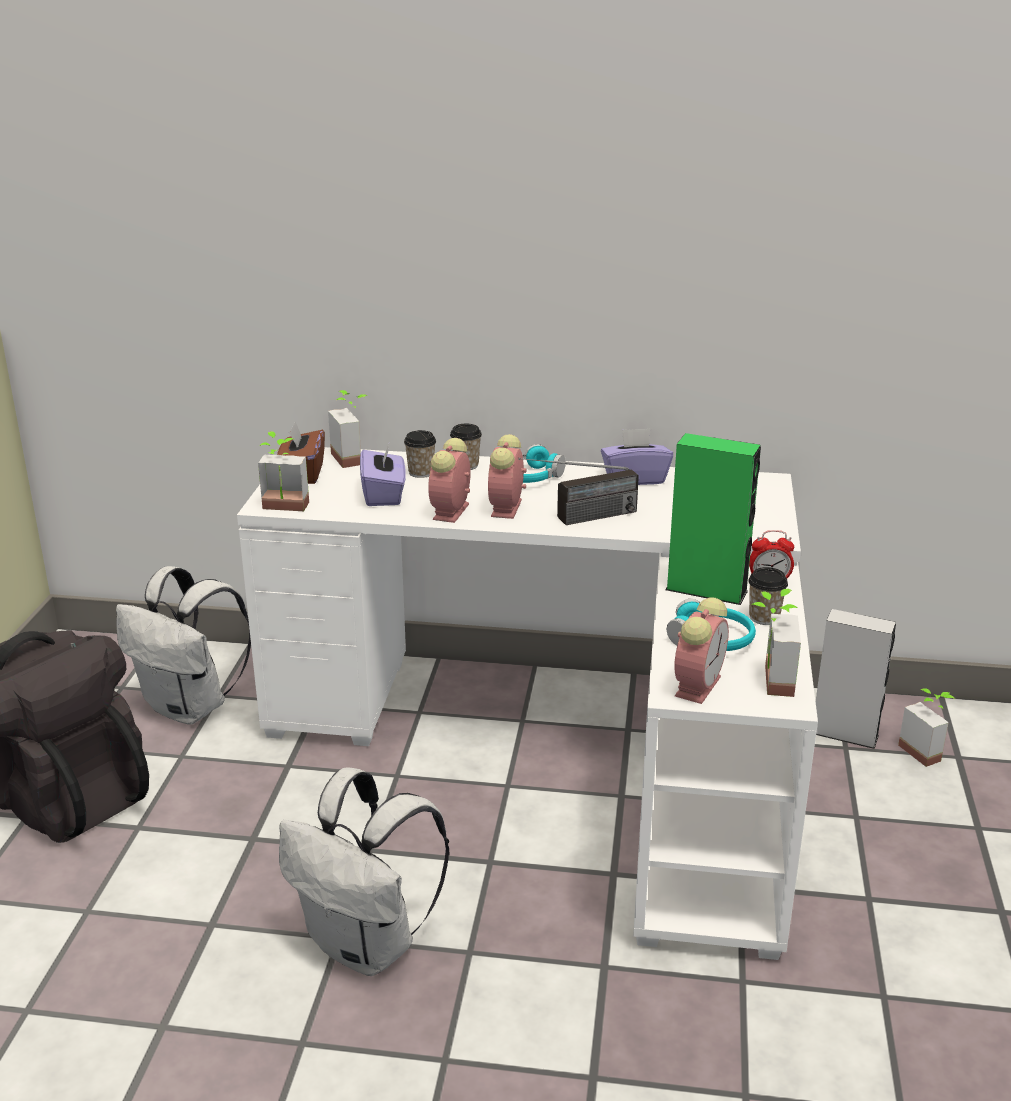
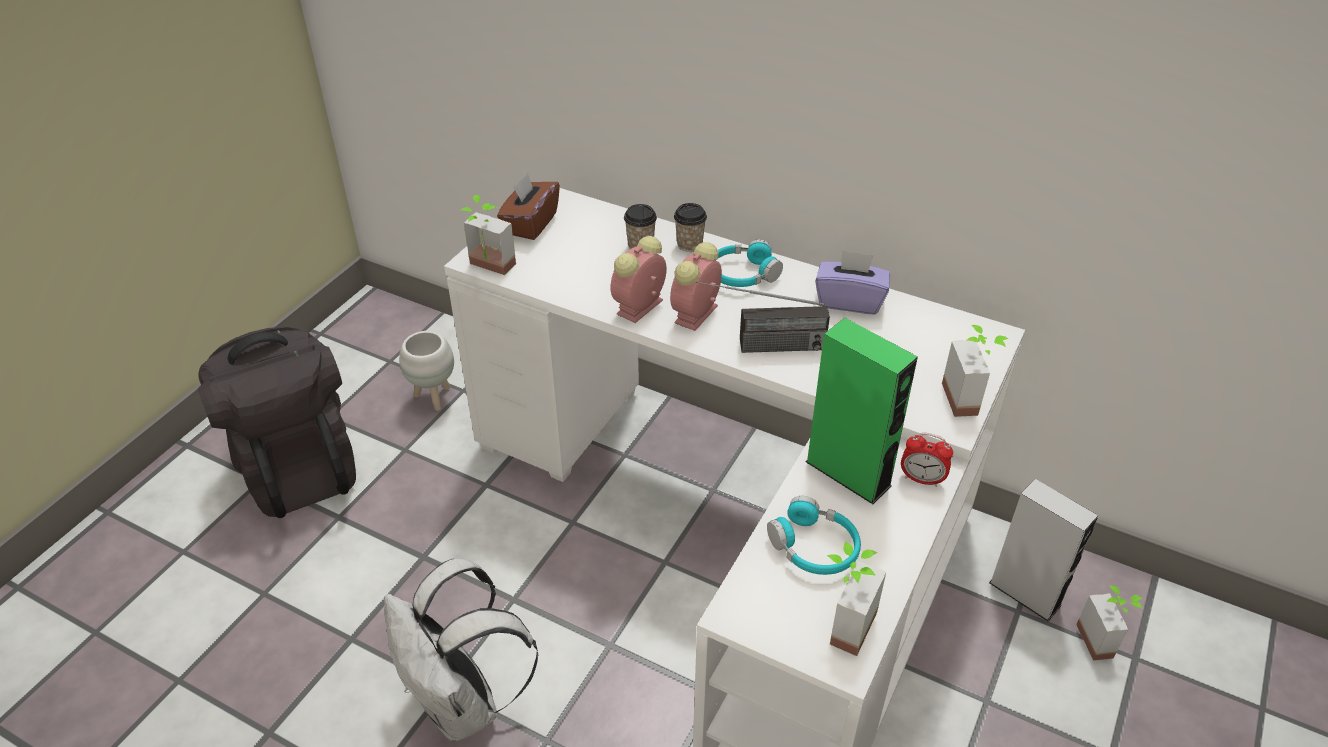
camera: 20 degrees right, 15 degrees up
(190, 707) = (434, 398): white backpack -> white planter
(354, 457) = (589, 211): potted plant -> potted plant (969, 398)
(384, 495) = (589, 269): purple tissue box -> none
(698, 684) = (765, 608): alarm clock -> none
(764, 617) = (888, 530): cup -> none

